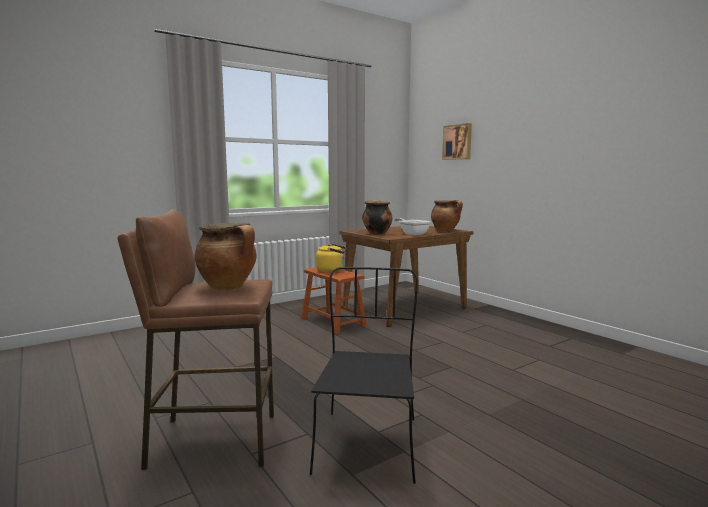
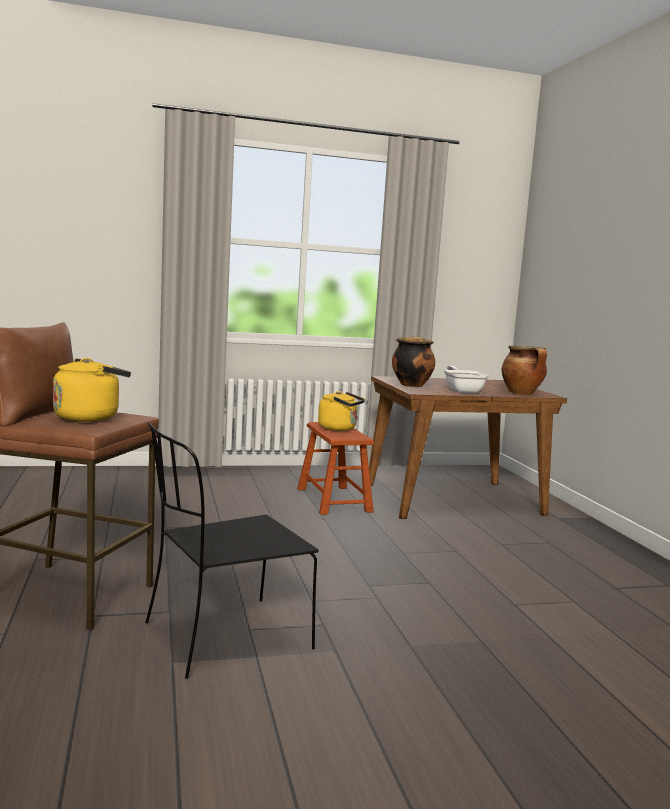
camera: 20 degrees right, 0 degrees up
(229, 287) = (90, 417): cooking pot -> yellow kettle
(367, 443) = (223, 637): black chair -> black chair turned 150 degrees counterclockwise
(457, 142) = (577, 259): picture -> none

